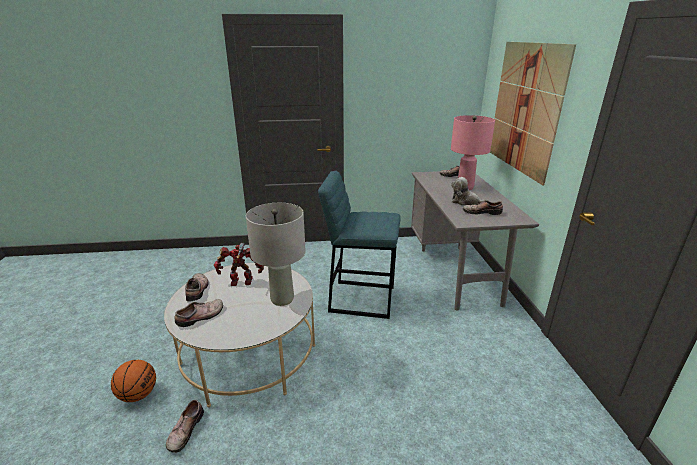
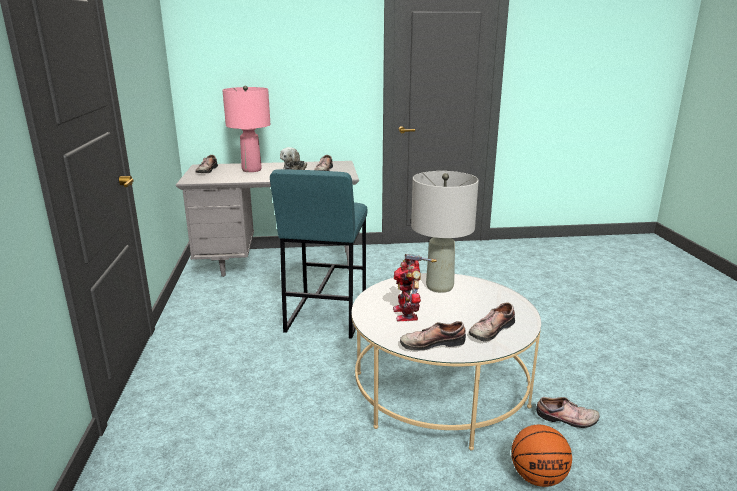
camera: 90 degrees left, 5 degrees down
(201, 317) = (490, 329): shoe -> shoe turned 90 degrees counterclockwise
(524, 108) = (277, 70): picture -> none

